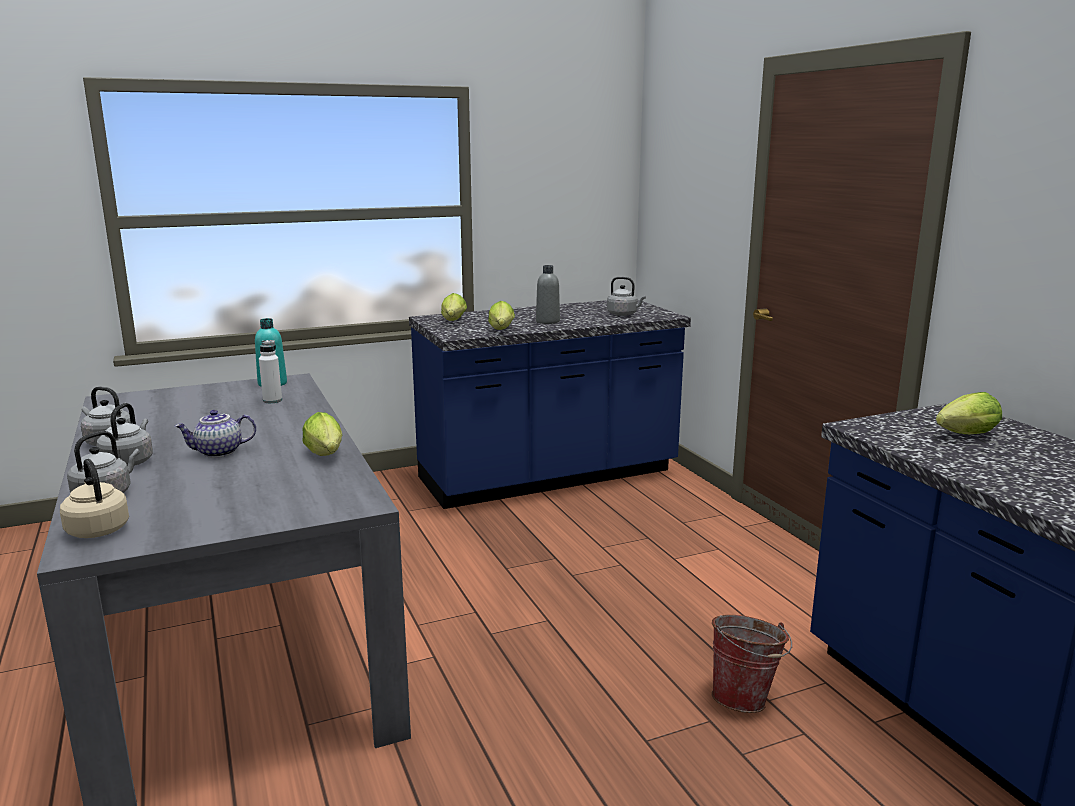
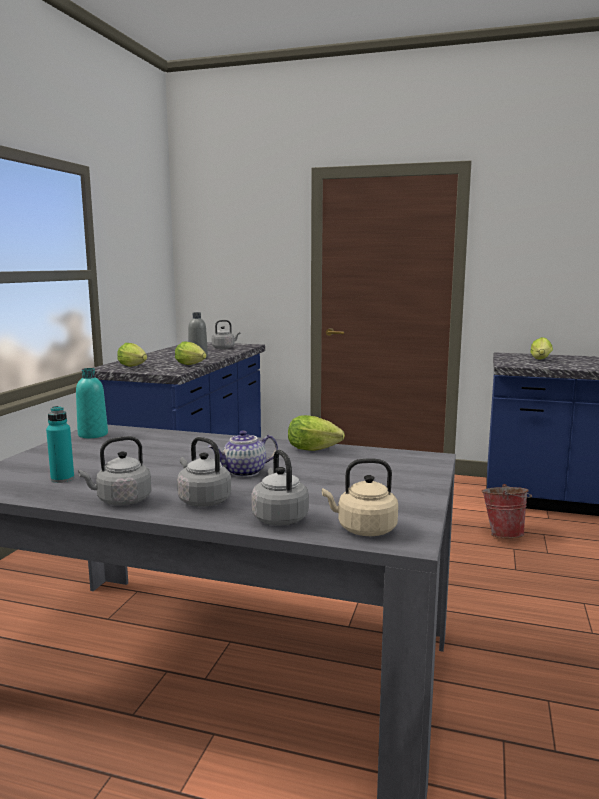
camera: 50 degrees left, 5 degrees down
(144, 413) = (62, 479): none -> turquoise bottle
(218, 453) = (244, 473): teapot -> teapot turned 45 degrees clockwise
(272, 400) = (142, 441): white bottle -> none

